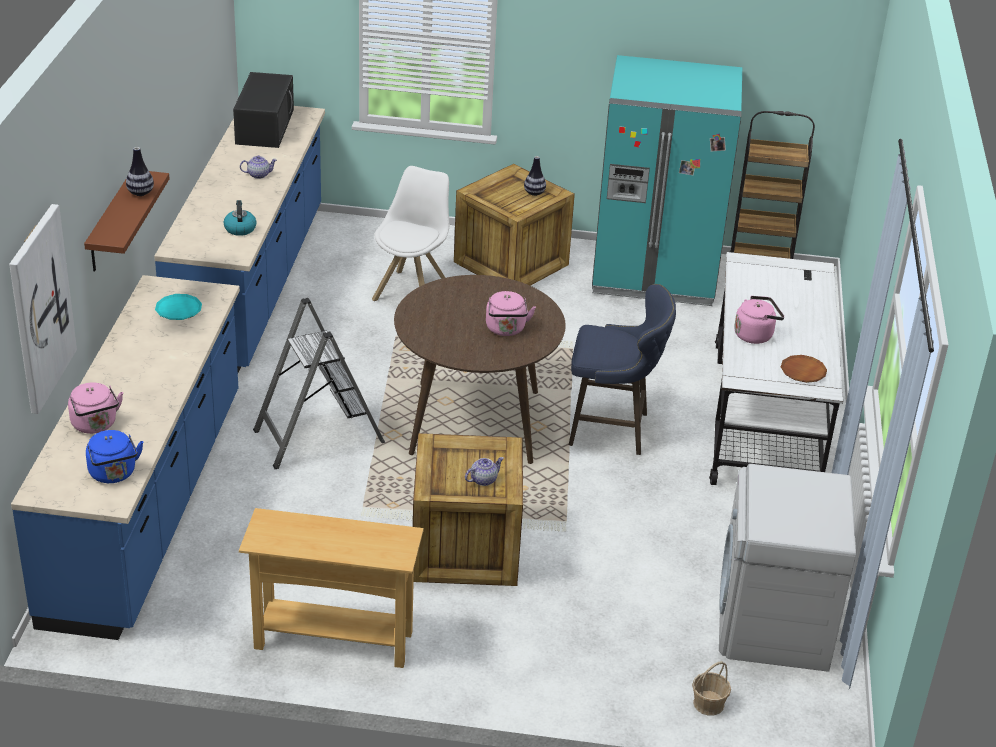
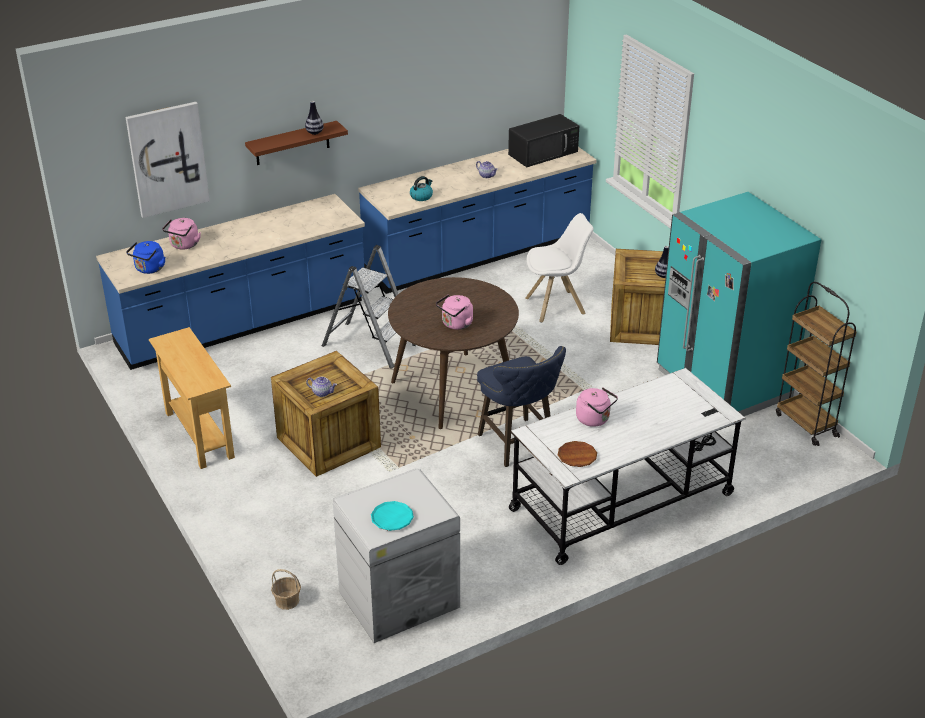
camera: 55 degrees right, 0 degrees up
(178, 310) = (315, 218): turquoise plate -> turquoise plate (392, 518)

